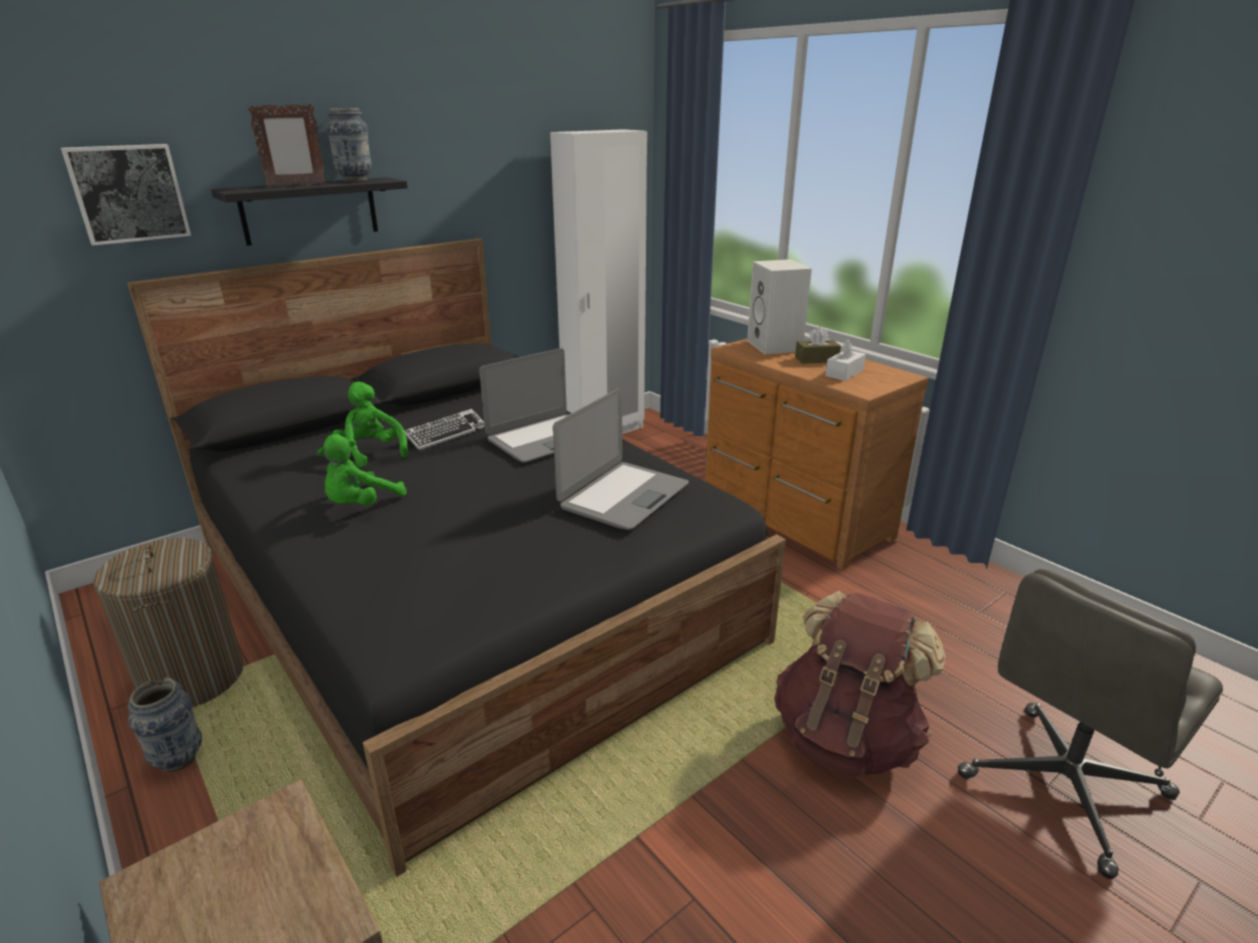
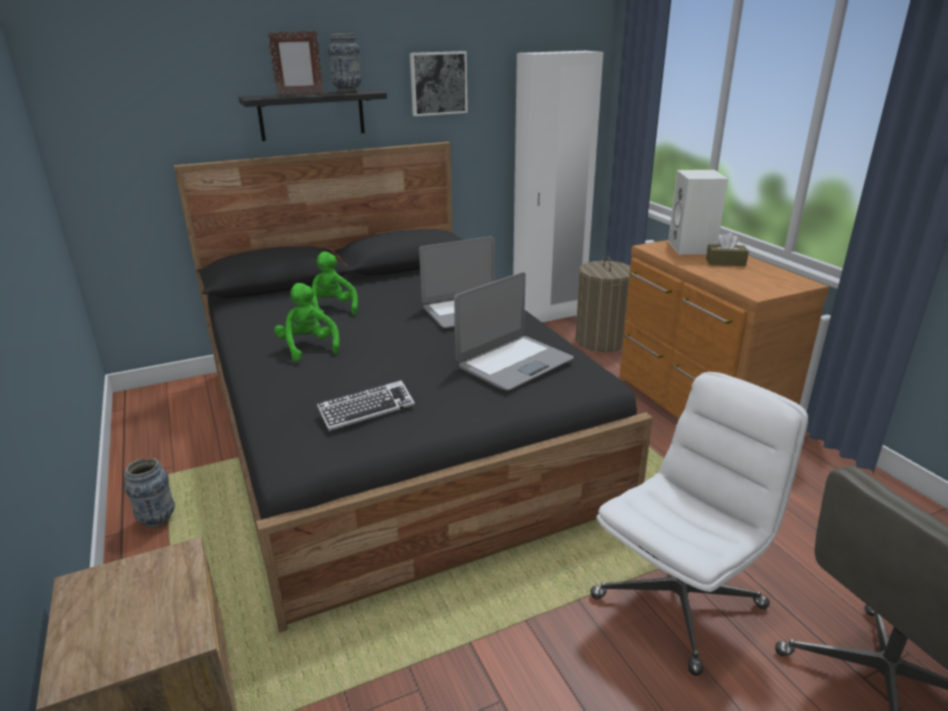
camera: 15 degrees right, 0 degrees up
(128, 193) = (179, 99): picture -> picture (438, 83)
(192, 678) = (182, 465): laundry basket -> laundry basket (601, 341)
(361, 505) = (308, 347): green plush toy -> green plush toy turned 105 degrees clockwise
(446, 434) = (393, 300): keyboard -> keyboard (366, 410)
(844, 373) = (746, 276): white tissue box -> none
(846, 738) = (679, 600): brown backpack -> white office chair

